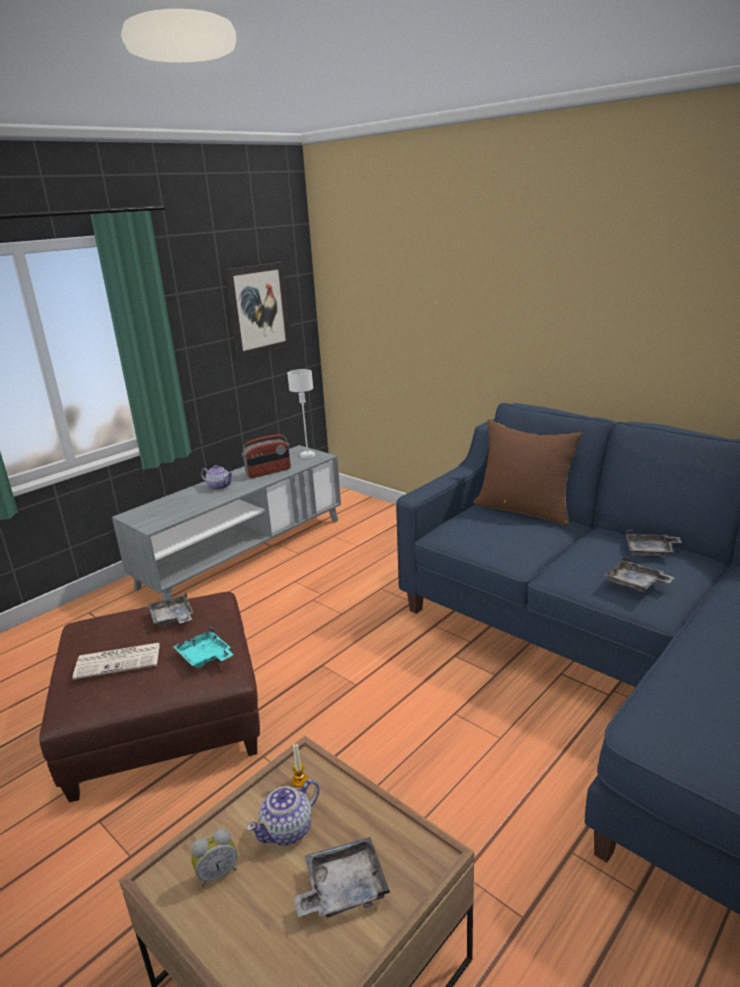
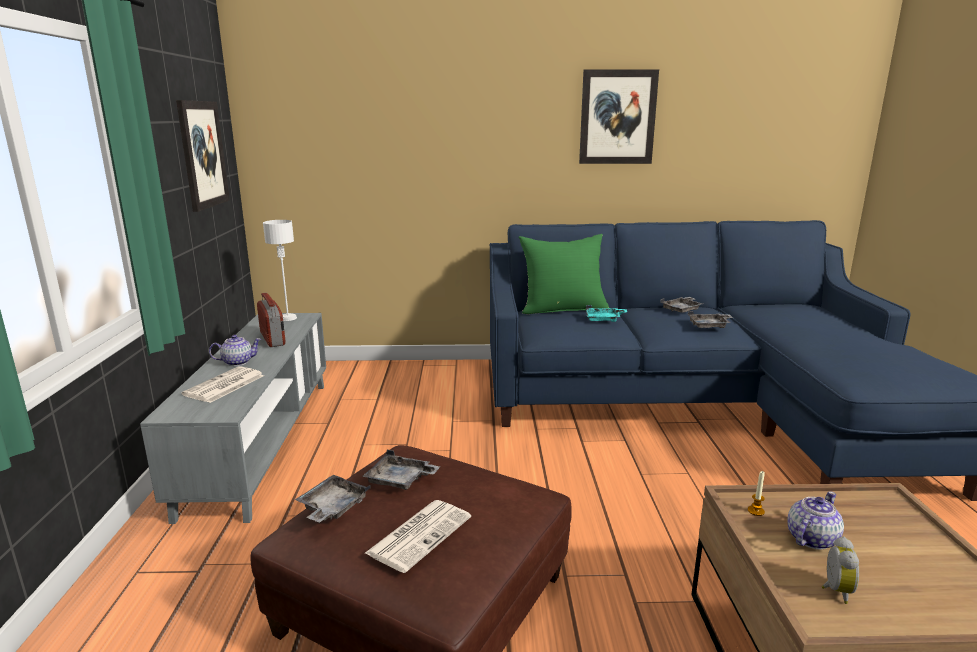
camera: 45 degrees left, 5 degrees down
(183, 504) = (224, 386): none -> newspaper
(205, 657) = (497, 491): turquoise tray -> turquoise tray (604, 319)
(268, 472) = (273, 339): radio -> radio turned 45 degrees counterclockwise
(288, 829) = (811, 539): teapot -> teapot turned 135 degrees counterclockwise
(343, 888) = (896, 543): grey tray -> grey tray (332, 507)
(524, 509) = (563, 309): brown pillow -> green pillow
(657, 283) = (617, 117): none -> picture

